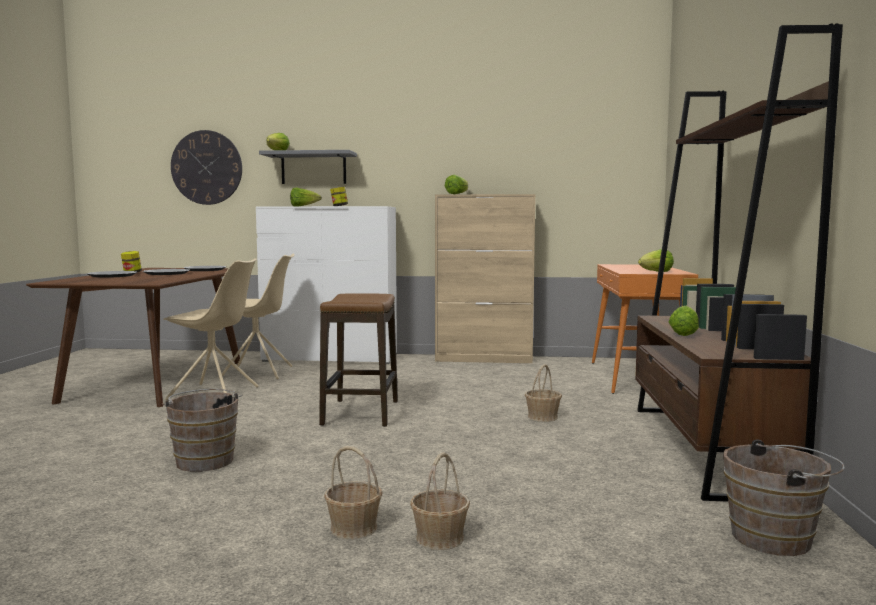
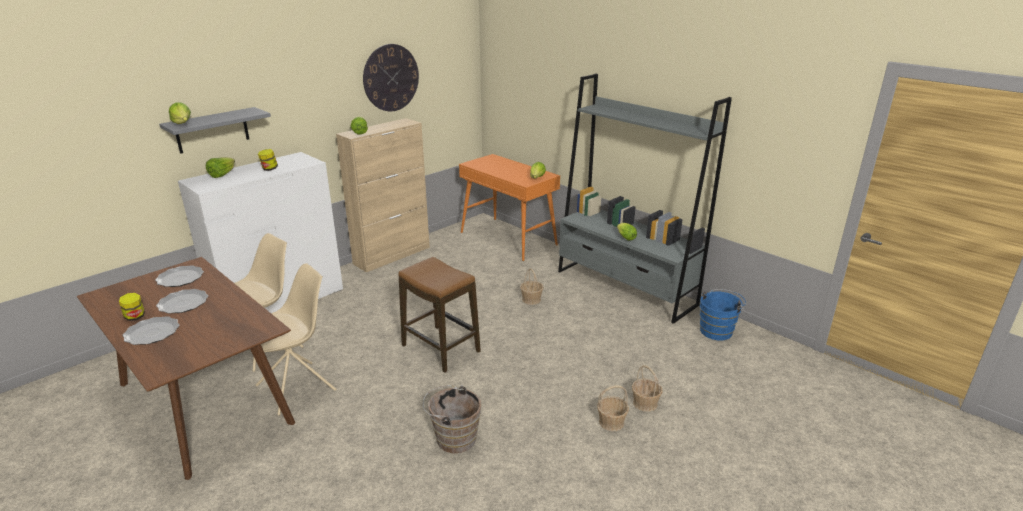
camera: 50 degrees left, 20 degrees up
(206, 167) = (77, 154): wall clock -> wall clock (391, 78)
(706, 448) = (625, 288): brown bookcase -> grey bookcase
(777, 539) = (717, 330): brown bucket -> blue bucket

